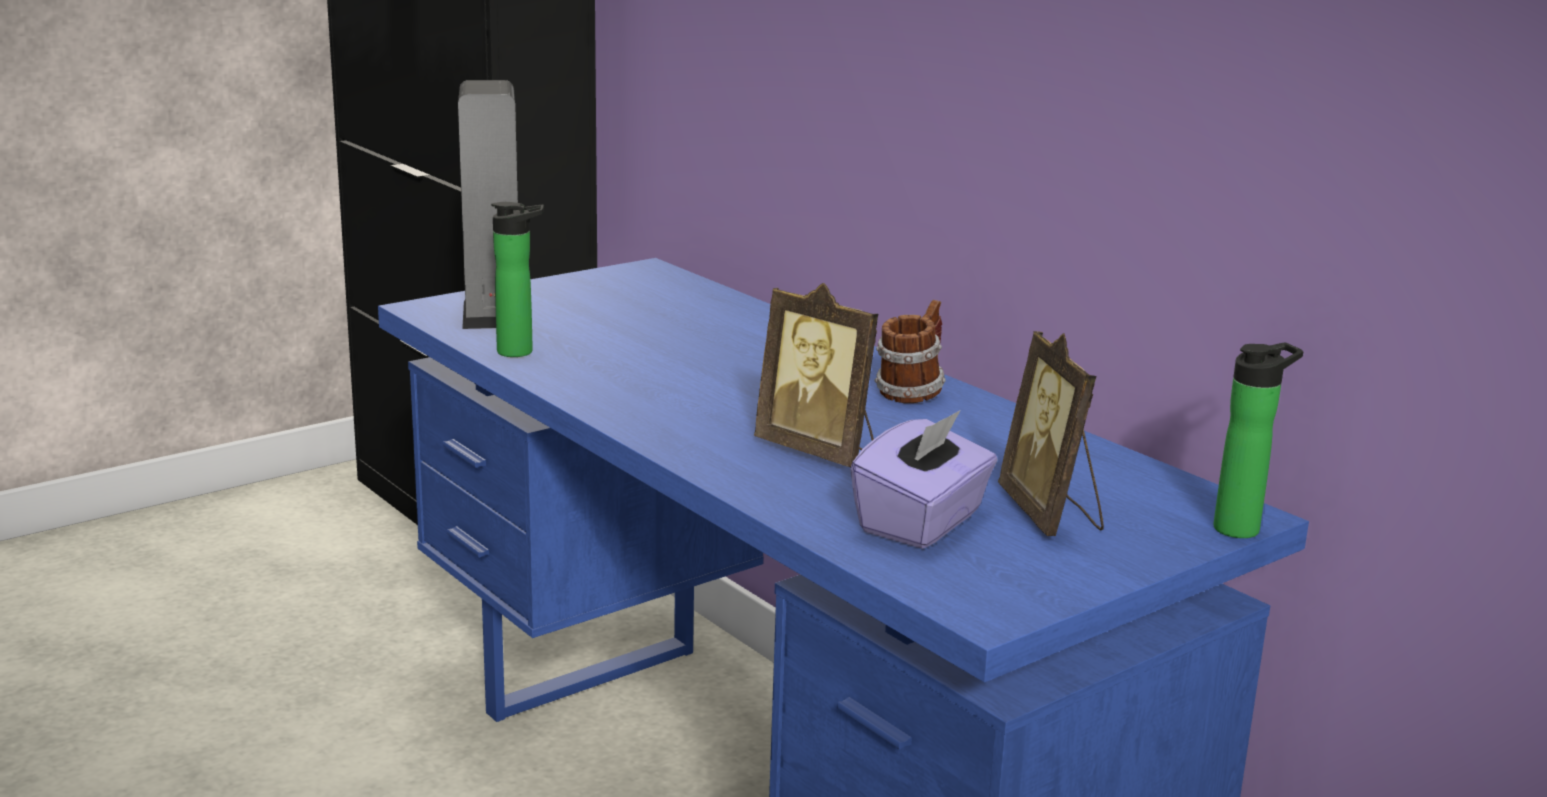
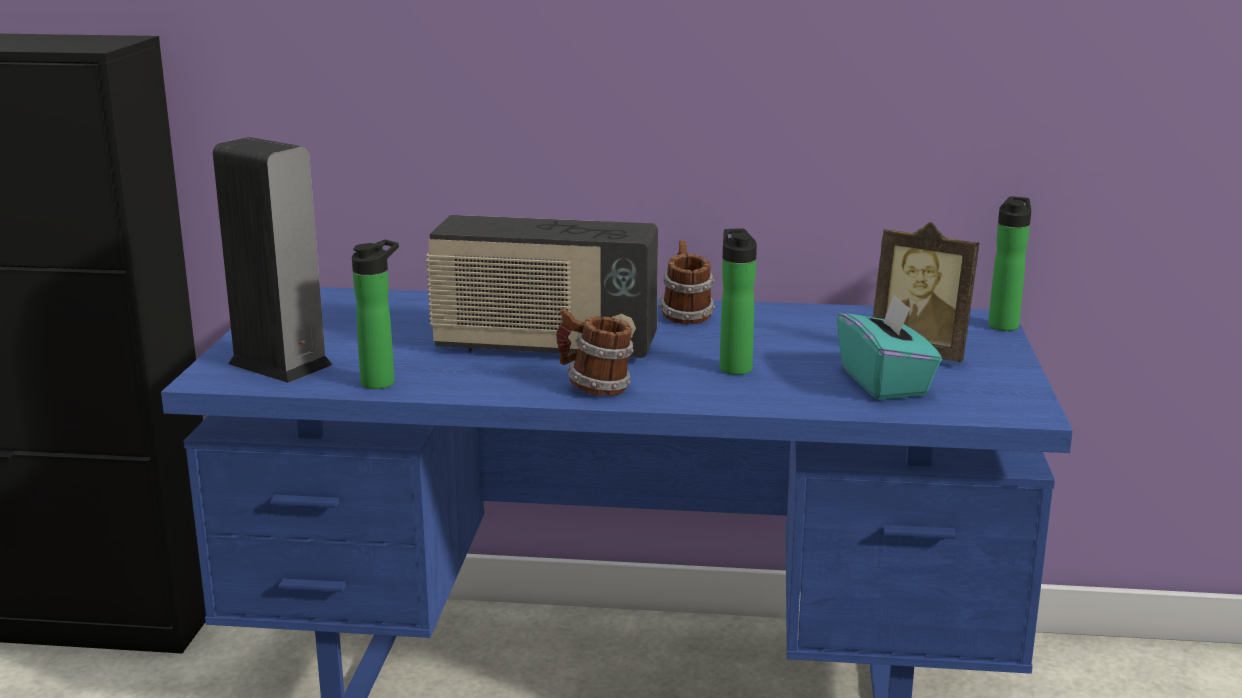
camera: 45 degrees left, 0 degrees up
(653, 419) = (595, 388): none -> mug
(710, 373) = (545, 347): none -> radio
(820, 450) = (734, 367): picture frame -> bottle
(922, 522) = (885, 383): purple tissue box -> turquoise tissue box

